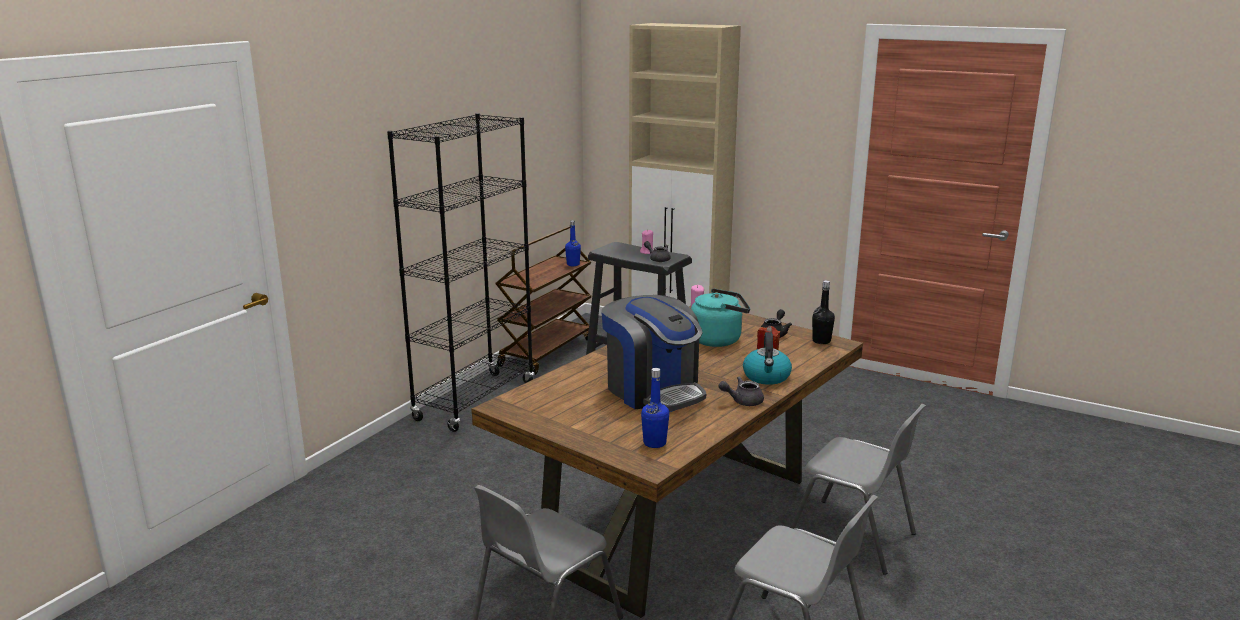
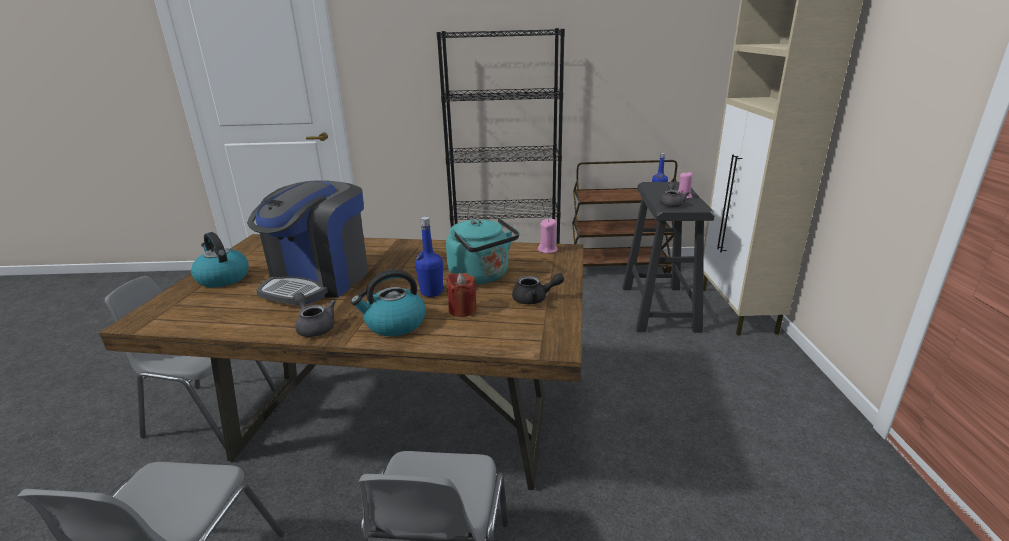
camera: 60 degrees right, 5 degrees up
(592, 428) = (222, 278): none -> kettle
(654, 443) = (193, 309): blue bottle -> blue bottle (431, 292)
(821, 341) = (547, 331): black bottle -> none

